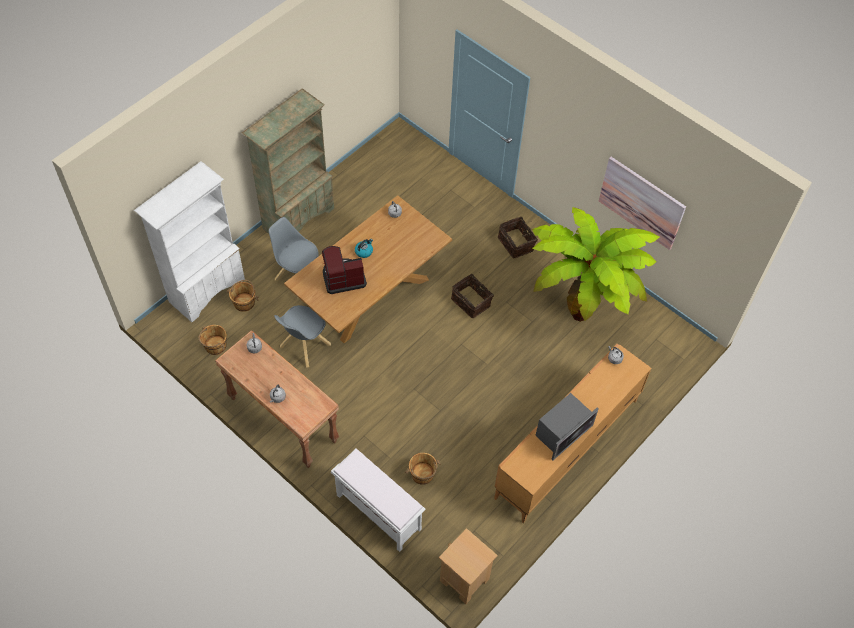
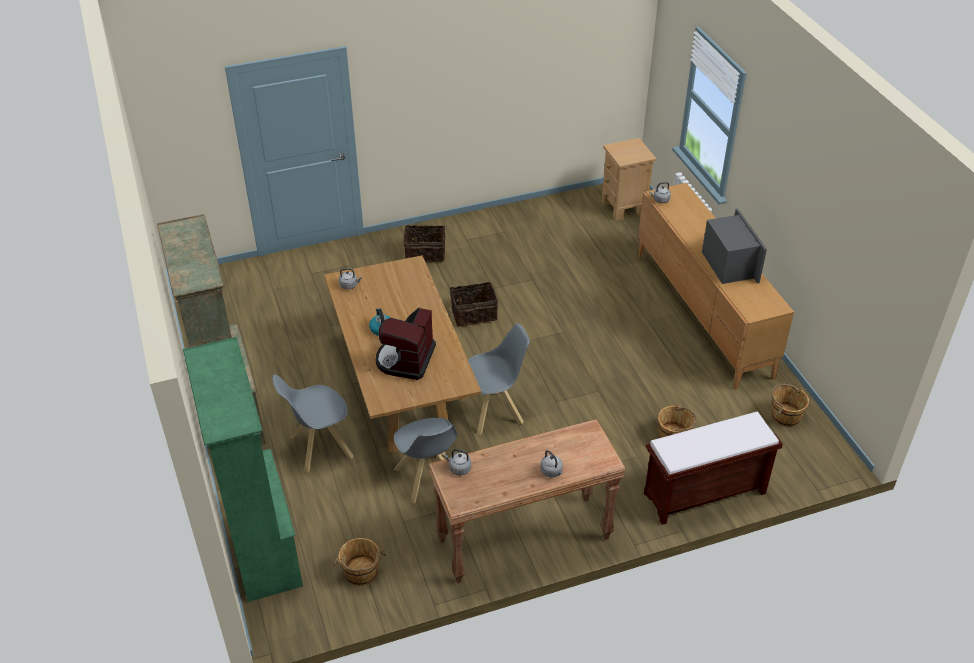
camera: 60 degrees left, 15 degrees down
(206, 290) = (263, 550): white bookcase -> green bookcase
(244, 302) = (316, 516): brown bucket -> brown bucket (785, 415)
(377, 512) = (703, 494): white bench -> brown bench
(383, 356) = (494, 411): none -> grey chair
(463, 579) = (823, 452): beige nightstand -> beige nightstand (623, 207)
(580, 314) = (548, 244): potted plant -> none
(641, 202) = (522, 85): picture -> none

